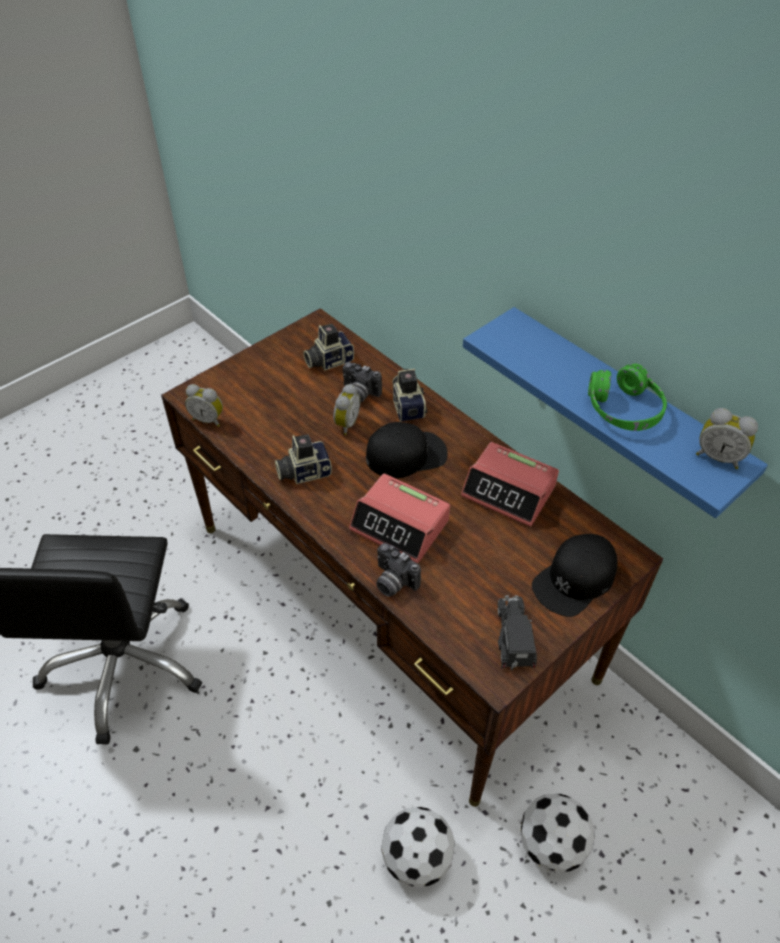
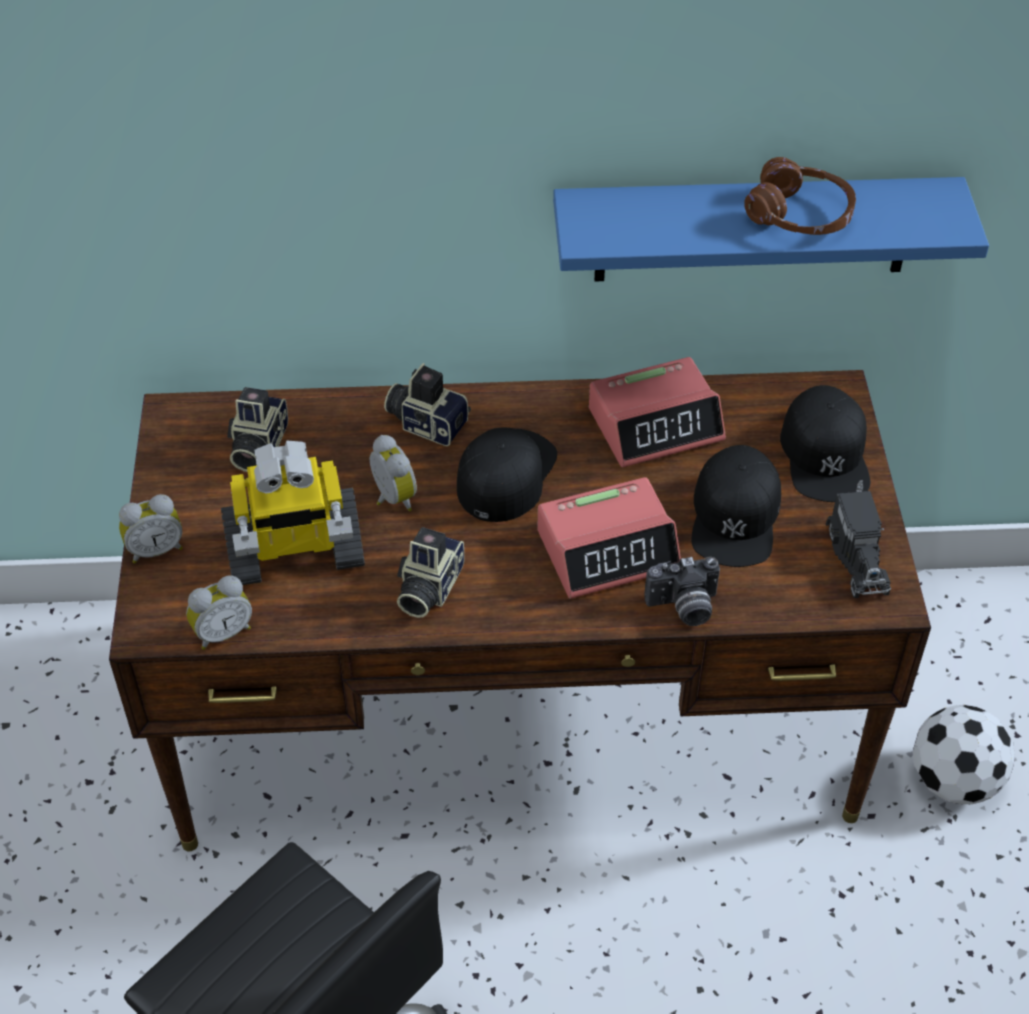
camera: 50 degrees left, 0 degrees up
(278, 412) = (294, 552): none -> toy robot
(359, 394) = (354, 455): camera -> none
(417, 858) = (872, 920): football -> none
(481, 565) = (735, 516): none -> black cap
(514, 641) = (857, 556): toy truck -> toy truck turned 135 degrees counterclockwise
(623, 409) = (799, 215): green headphones -> brown headphones
(718, 456) = (925, 199): alarm clock -> alarm clock (155, 549)

